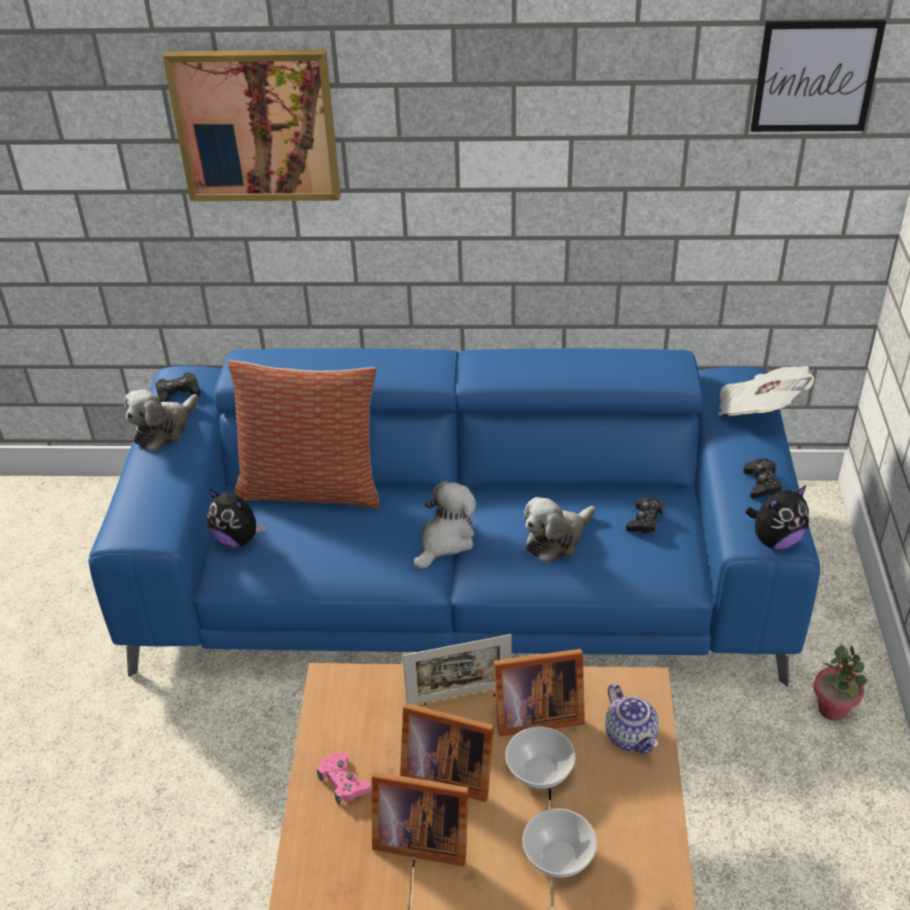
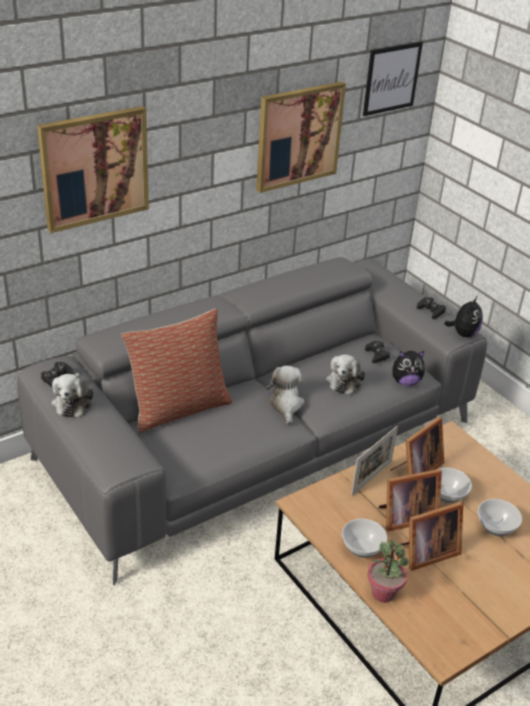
camera: 40 degrees left, 5 degrees down
(237, 539) = (166, 453): plush toy -> plush toy (405, 382)
(343, 782) = (361, 548): pink game controller -> bowl
(459, 576) = (258, 439): blue sofa -> grey sofa
(615, 141) = (298, 136): none -> picture
(631, 735) = (469, 458): teapot -> none
(758, 409) = (392, 277): newspaper -> none
(833, 709) = (495, 424): potted plant -> potted plant (383, 593)

